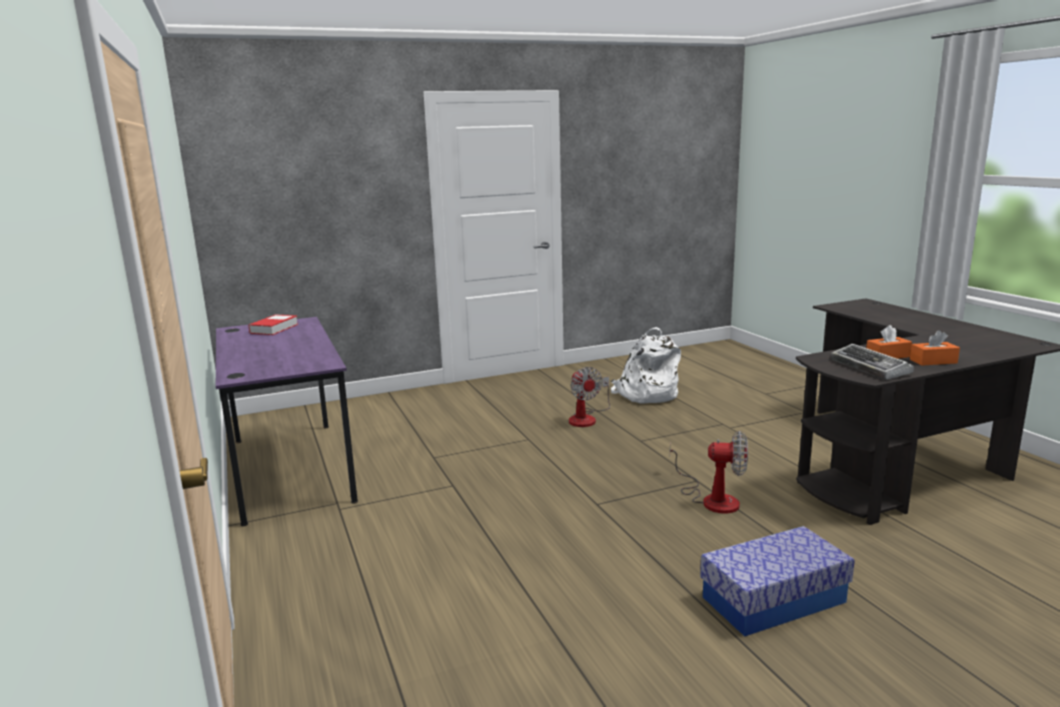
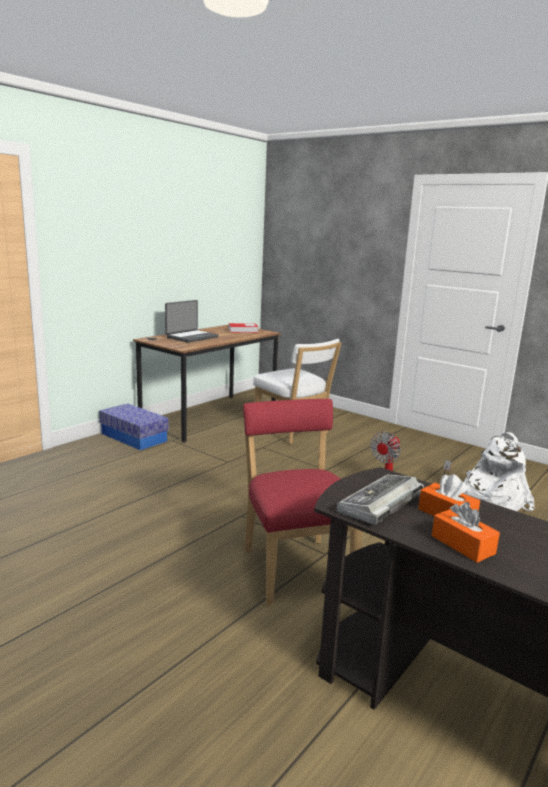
camera: 60 degrees right, 0 degrees up
(267, 355) = (191, 337): none -> laptop
(291, 469) = (210, 417): purple desk -> brown desk
(410, 432) = (293, 432): none -> white chair
(712, 499) = (295, 566): fan -> red chair
(773, 600) = (133, 620): storage box -> storage box (133, 437)

